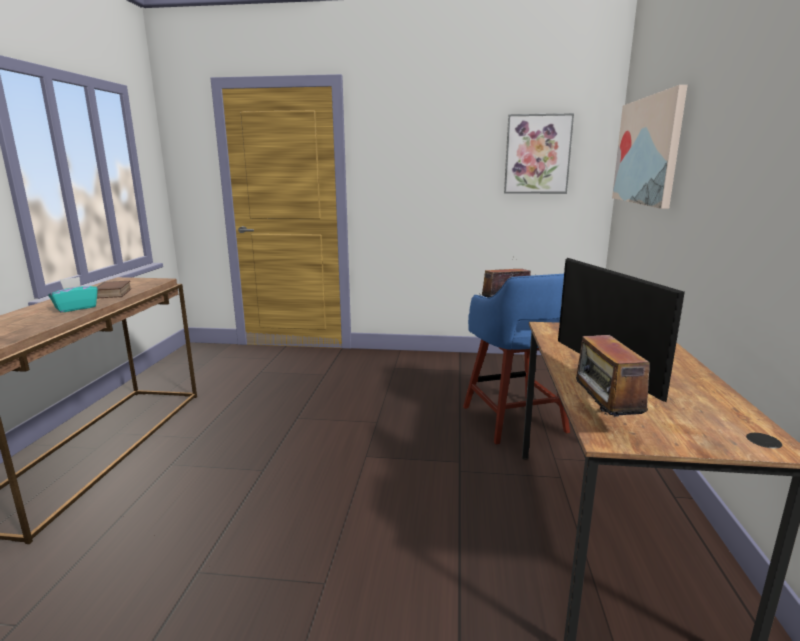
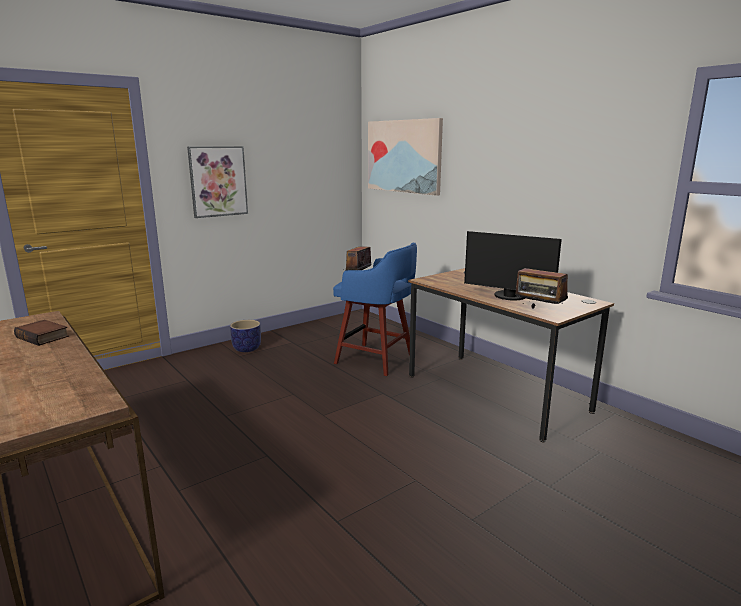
camera: 45 degrees left, 0 degrees up
(76, 308) = (56, 356): turquoise tissue box -> none
(411, 363) = (246, 348): none -> planter
(537, 154) = (312, 156): picture -> picture (218, 181)

